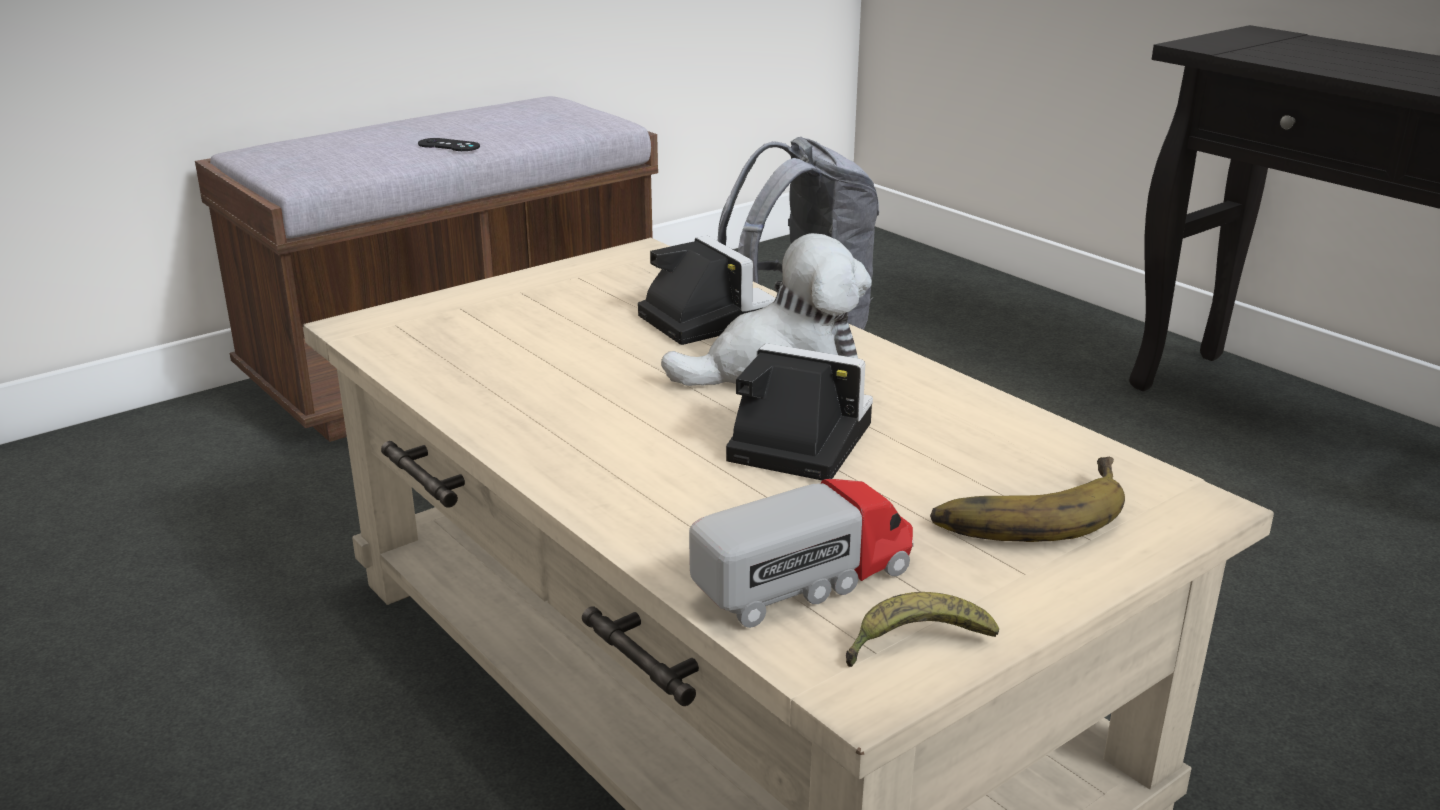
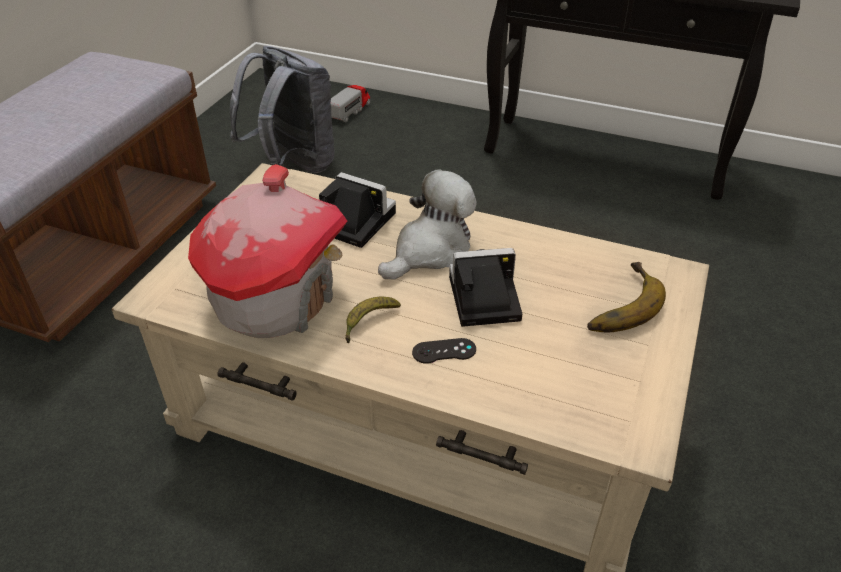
camera: 30 degrees left, 15 degrees up
(449, 145) = (73, 122): black game controller -> black game controller (444, 351)
(503, 365) = (276, 299): none -> toy house
(807, 580) = (566, 390): toy truck -> toy truck (350, 111)
(915, 644) = (642, 409): banana -> banana (368, 322)

